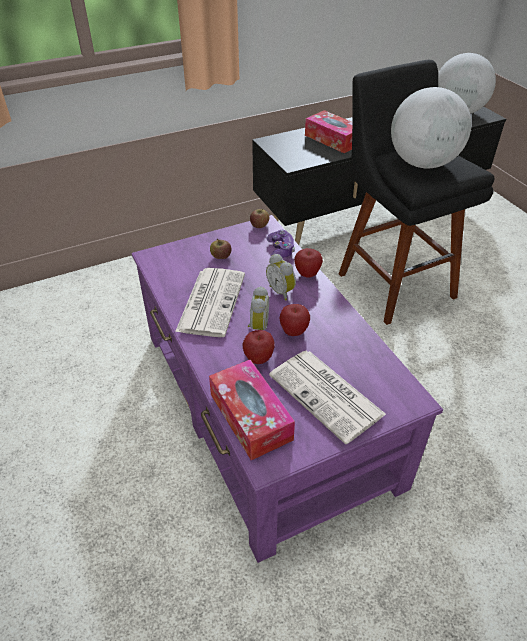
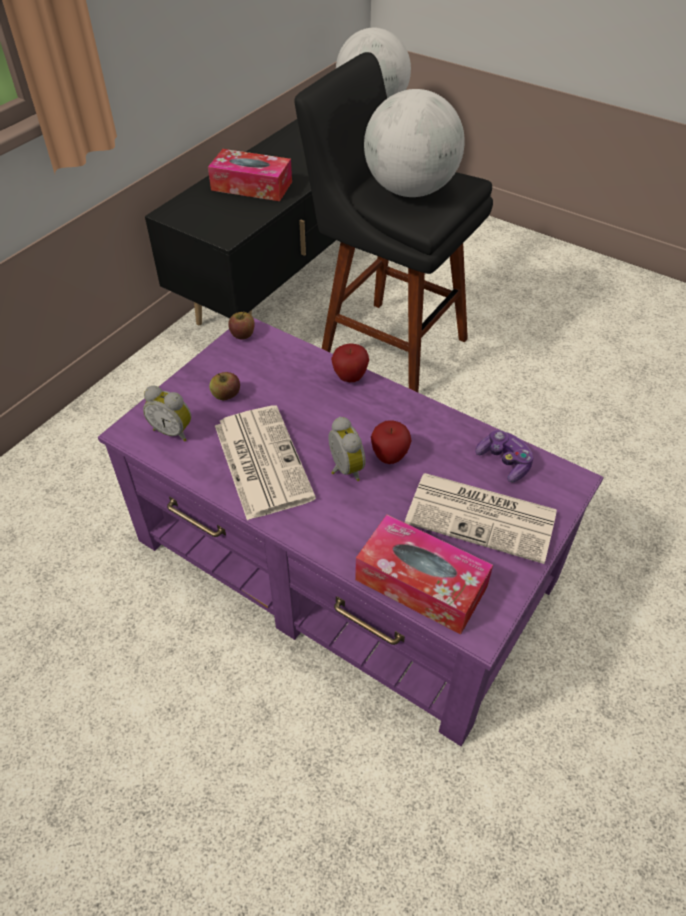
camera: 30 degrees left, 5 degrees up
(258, 359) = (375, 509): apple -> none
(280, 250) = (294, 358): game controller -> game controller (504, 462)
(282, 291) = (337, 411): alarm clock -> alarm clock (173, 431)

